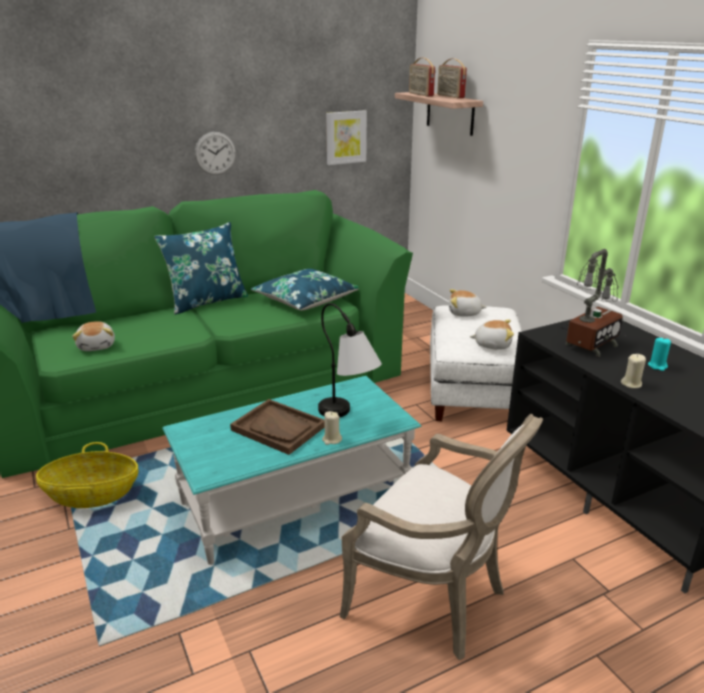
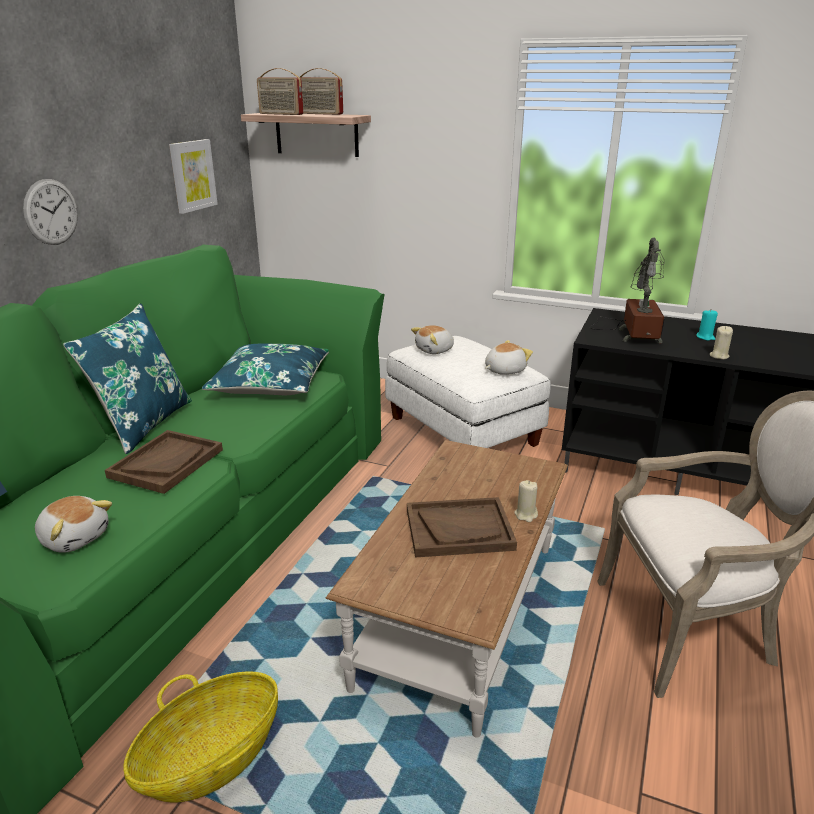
camera: 40 degrees left, 0 degrees up
(181, 325) = (166, 463): none -> brown tray
(295, 500) = (459, 613): turquoise coffee table -> brown coffee table
(348, 418) = (503, 487): table lamp -> none

